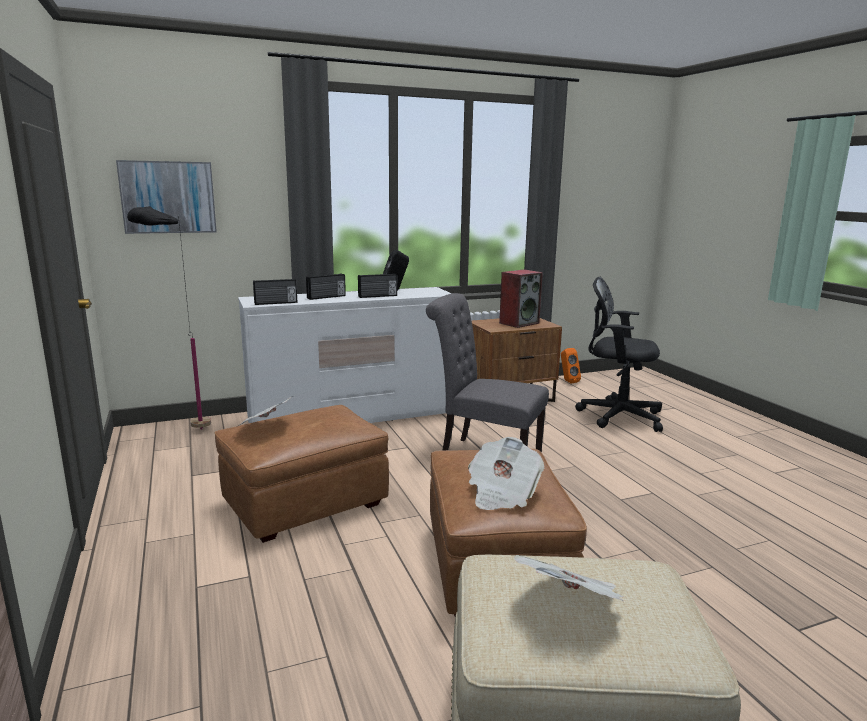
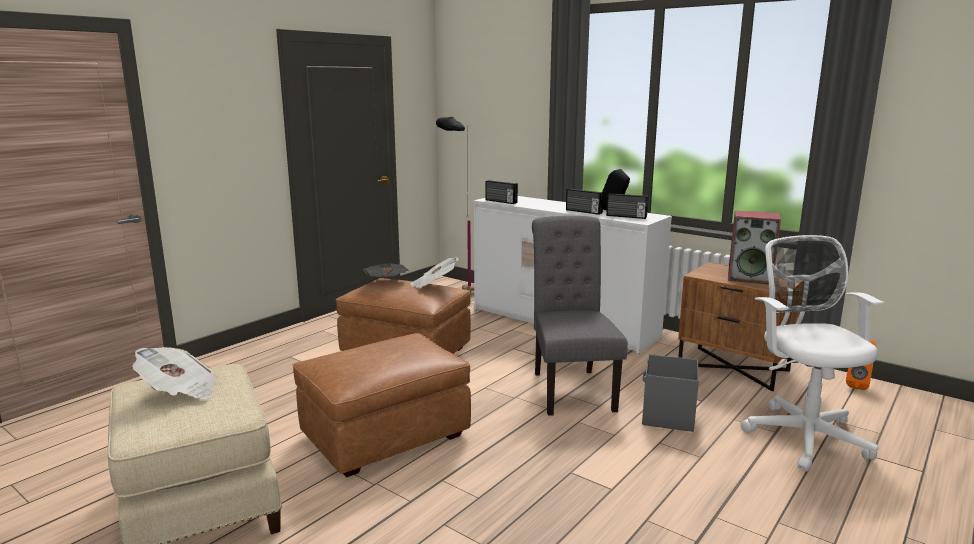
camera: 60 degrees right, 0 degrees up
(168, 197) = (481, 110): picture -> none
(326, 297) = (547, 205): radio -> radio (626, 216)
(502, 493) = (350, 361): newspaper -> newspaper (434, 285)
(563, 440) = (667, 416): none -> grey storage box
(616, 415) = (803, 434): black office chair -> white office chair

